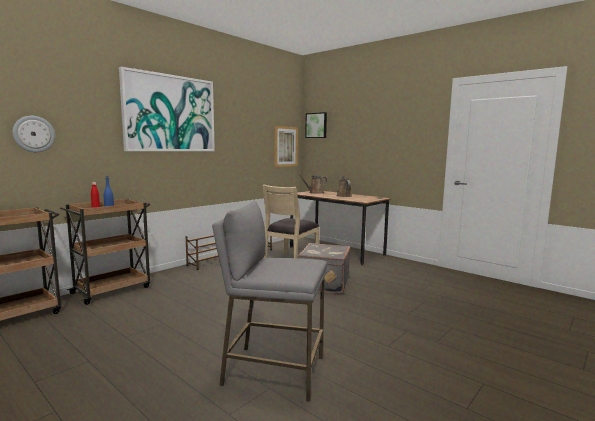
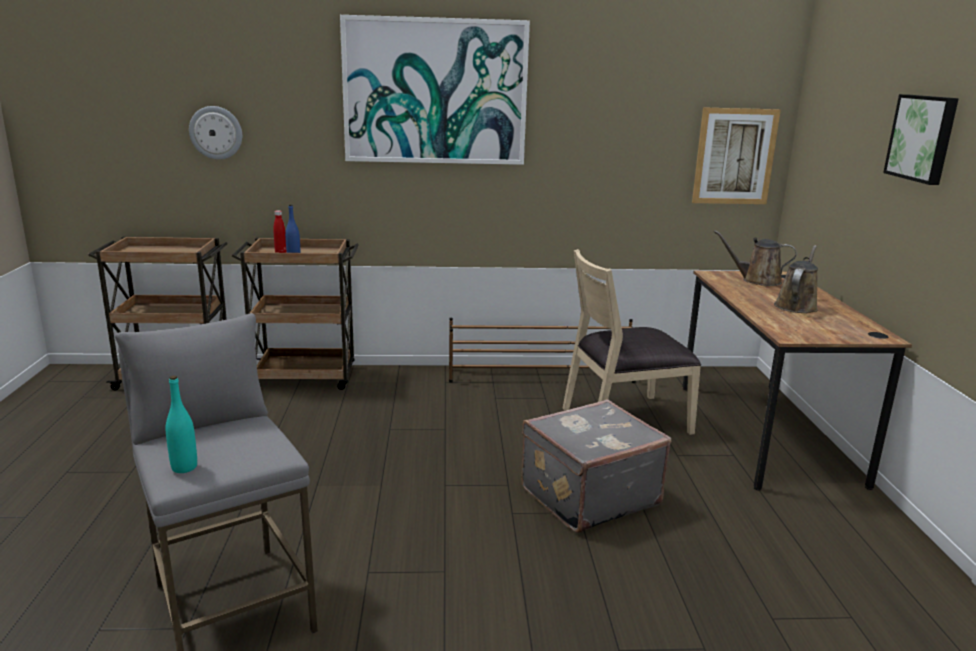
camera: 45 degrees right, 10 degrees up
(295, 272) = (184, 467): none -> turquoise bottle
(316, 125) = (820, 108): picture -> picture (923, 138)

